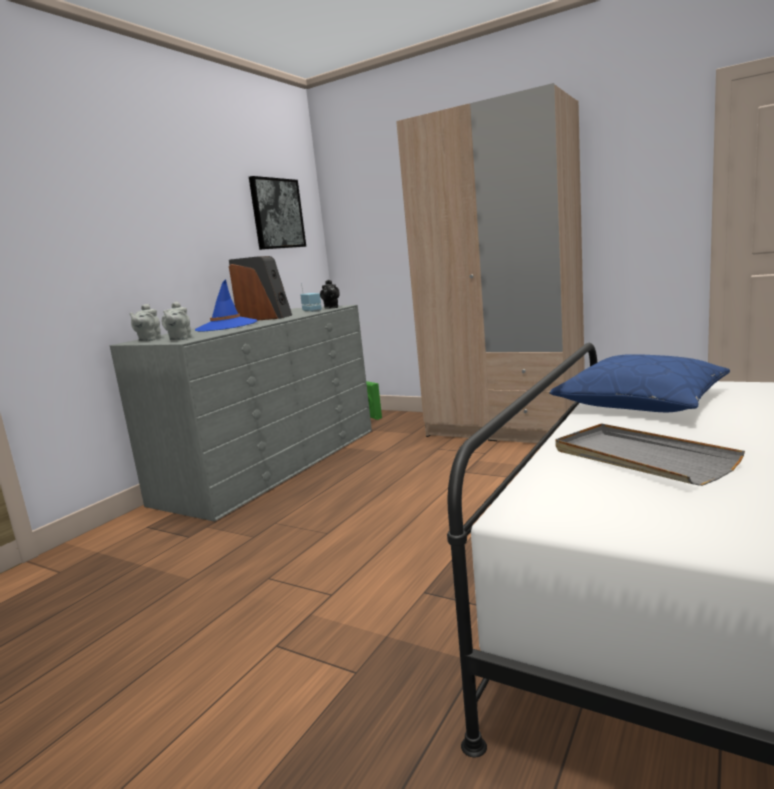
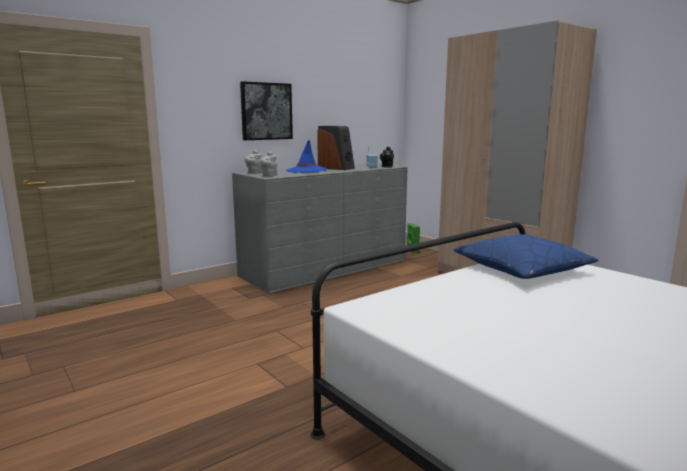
camera: 20 degrees right, 0 degrees up
(277, 213) = (366, 94): picture -> picture (266, 111)
(640, 458) = (460, 298): grey tray -> none

